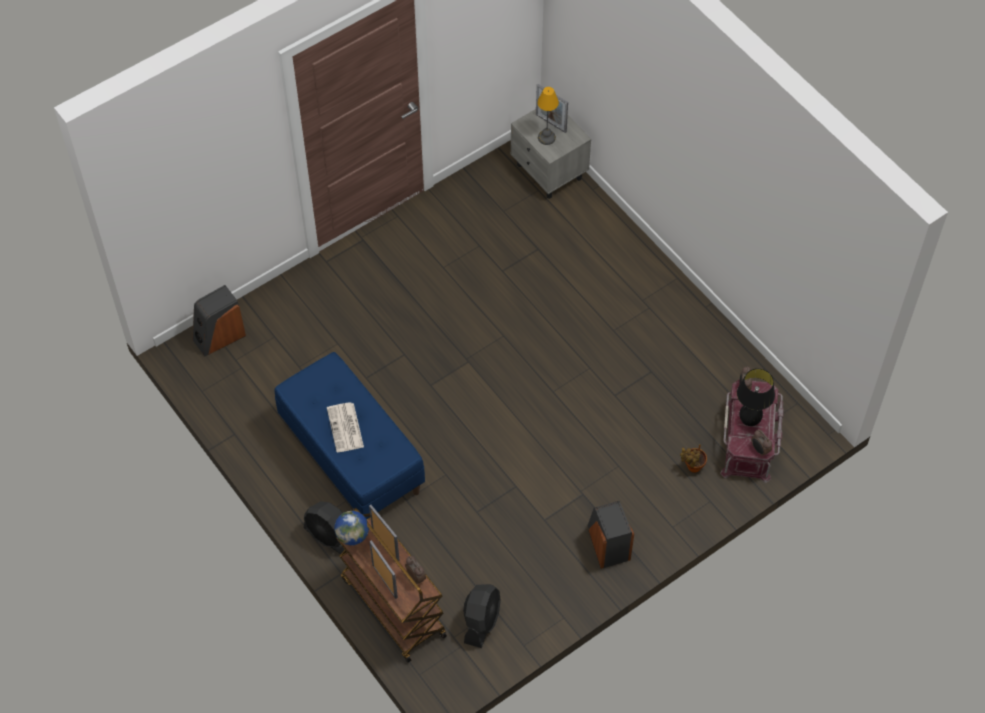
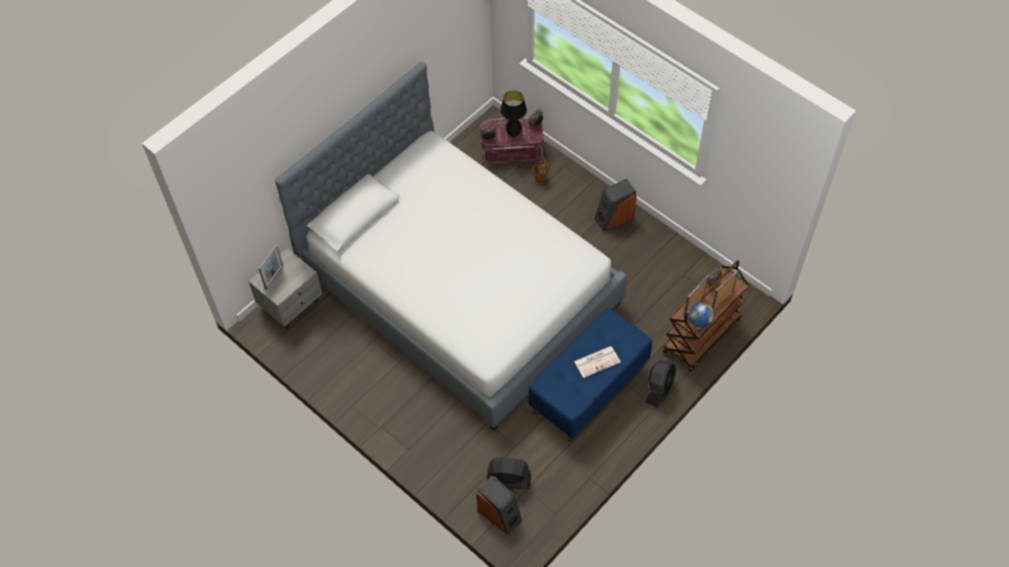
camera: 100 degrees left, 0 degrees up
(481, 621) = (694, 280): black fan -> black fan (508, 480)
(532, 344) = (460, 288): none -> bed
(546, 138) = (290, 278): table lamp -> none

